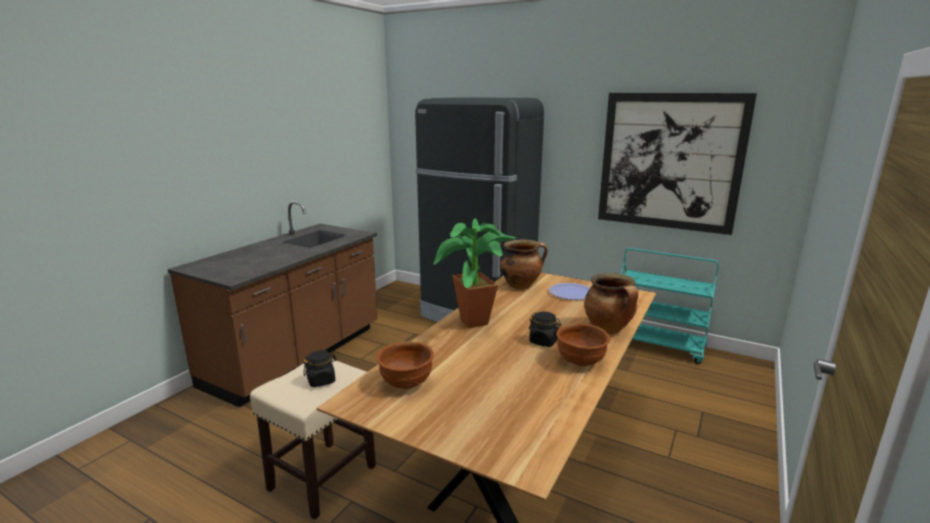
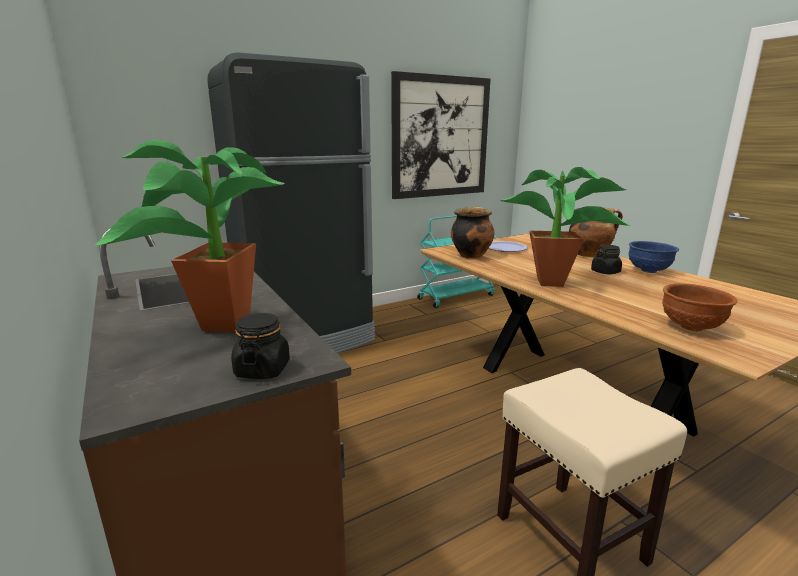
camera: 60 degrees left, 0 degrees up
(262, 258) = (217, 328): none -> potted plant
(321, 380) = (591, 398): black jar -> black jar (262, 369)
(580, 362) = (649, 271): brown bowl -> blue bowl

